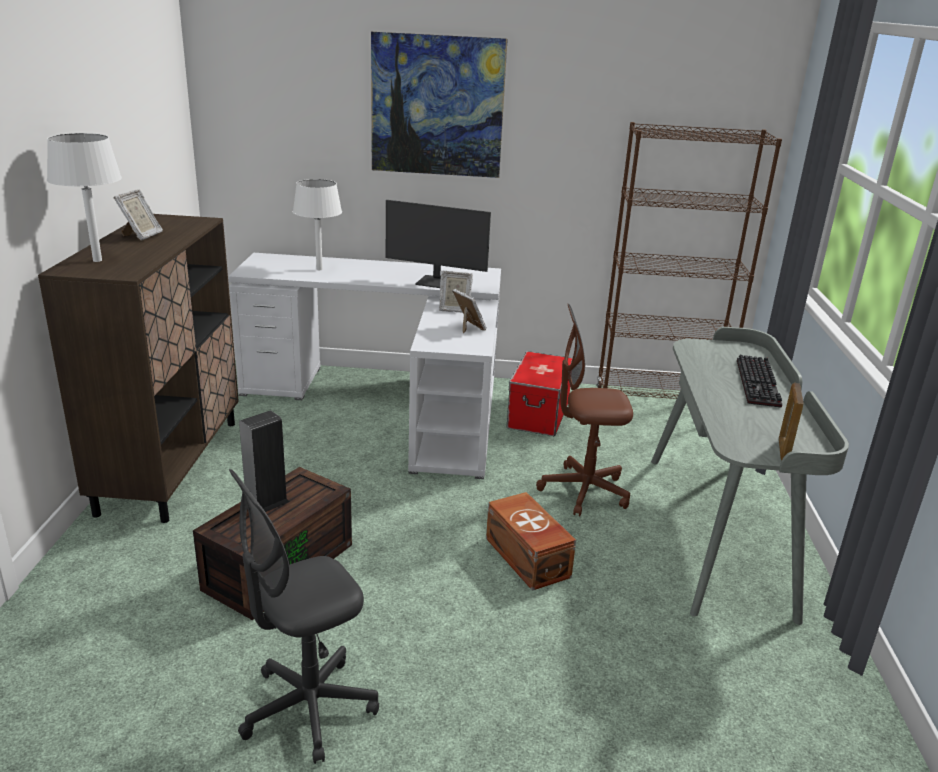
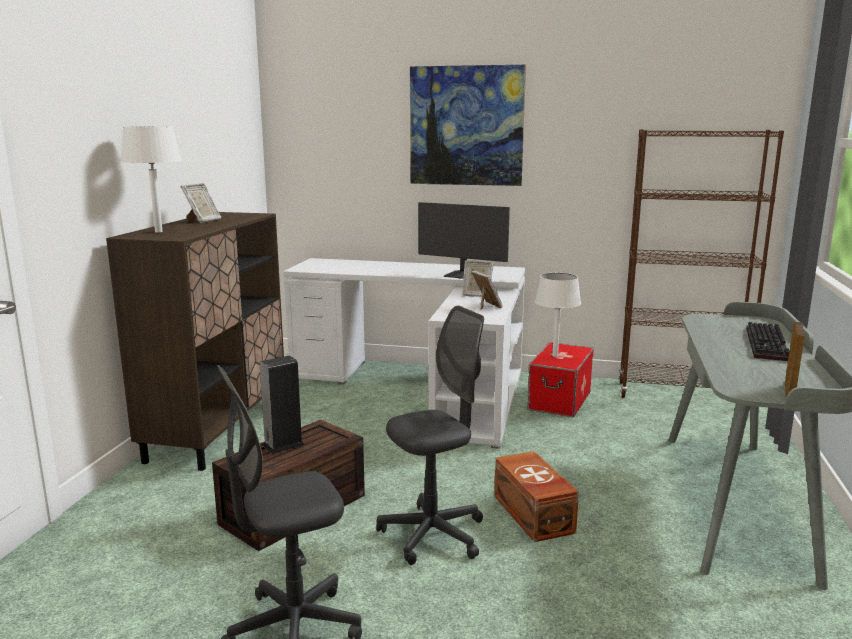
camera: 10 degrees right, 10 degrees down
(319, 269) = (362, 267): white table lamp -> white table lamp (554, 355)
(430, 589) = (433, 535): none -> grey office chair
(584, 491) = (597, 462): brown office chair -> none

